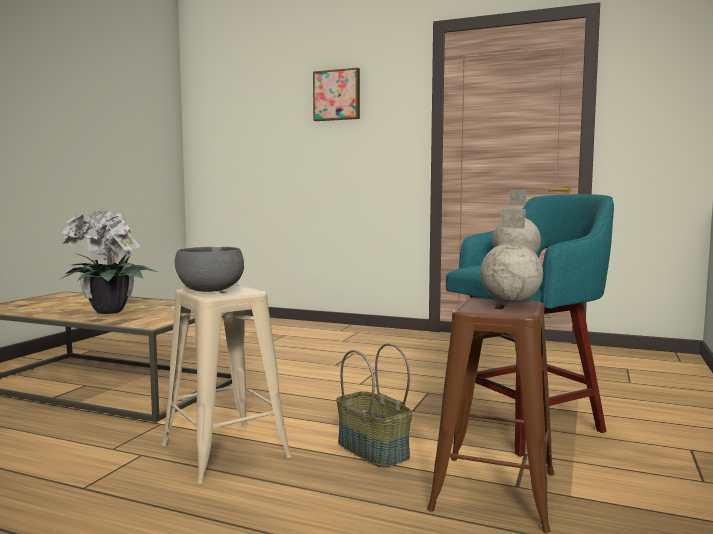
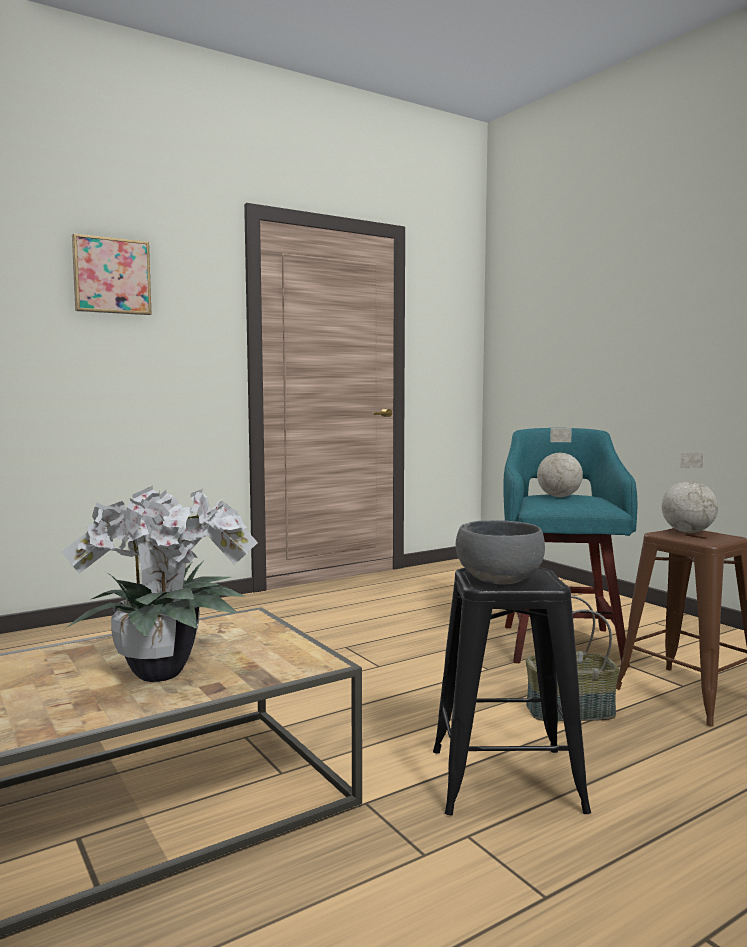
camera: 55 degrees left, 0 degrees up
(225, 451) = (507, 780): beige stool -> black stool

